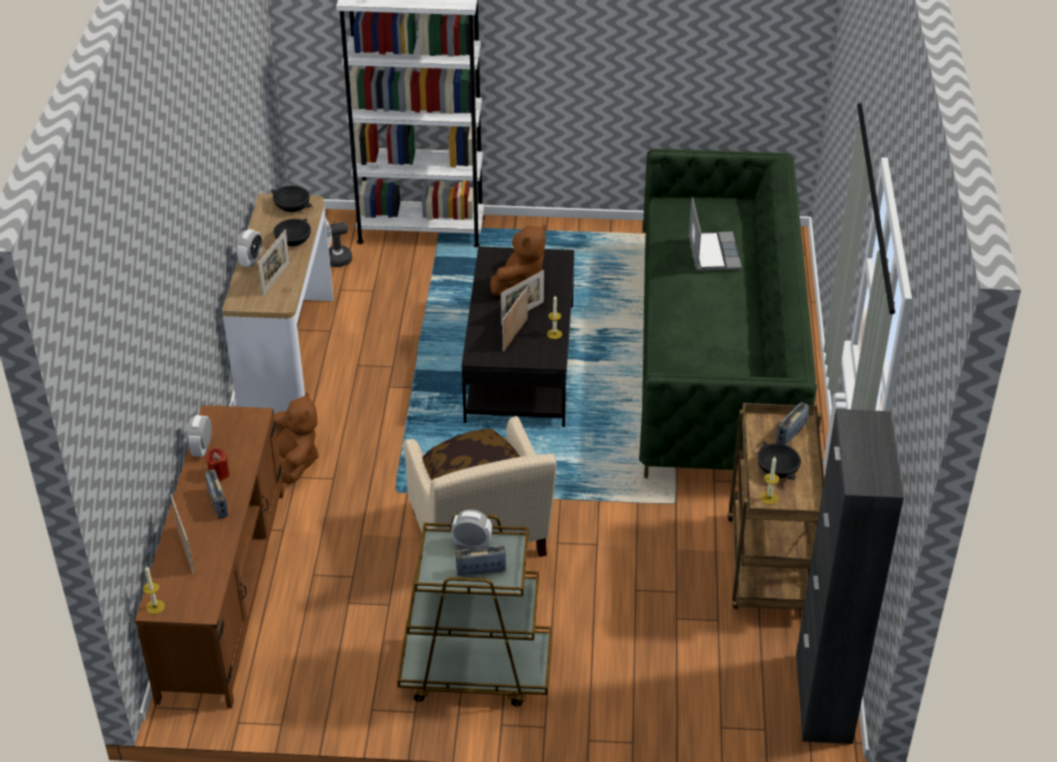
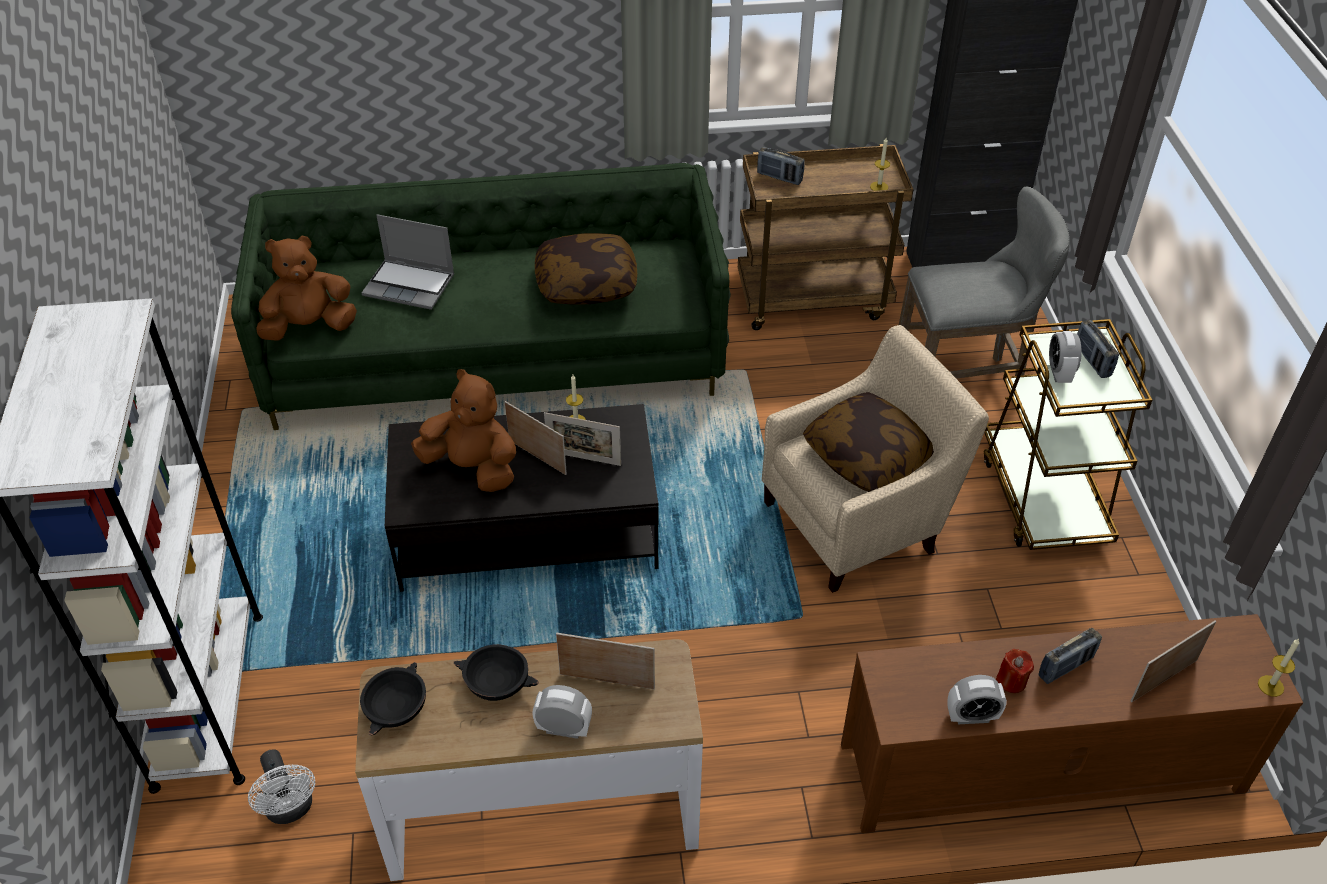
camera: 100 degrees left, 5 degrees up
(294, 461) = (779, 746): brown plush toy -> brown plush toy (309, 327)
(631, 652) = (963, 383): none -> grey stool
(702, 341) = (586, 284): none -> pillow
(712, 252) = (410, 285): laptop -> laptop turned 150 degrees counterclockwise
(777, 469) = (835, 184): black bowl -> none

